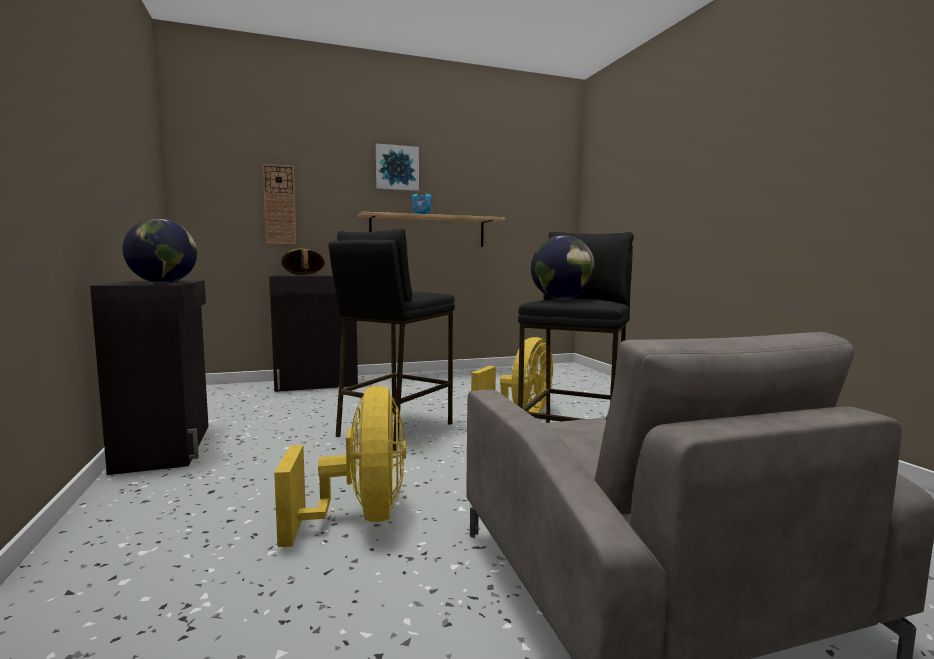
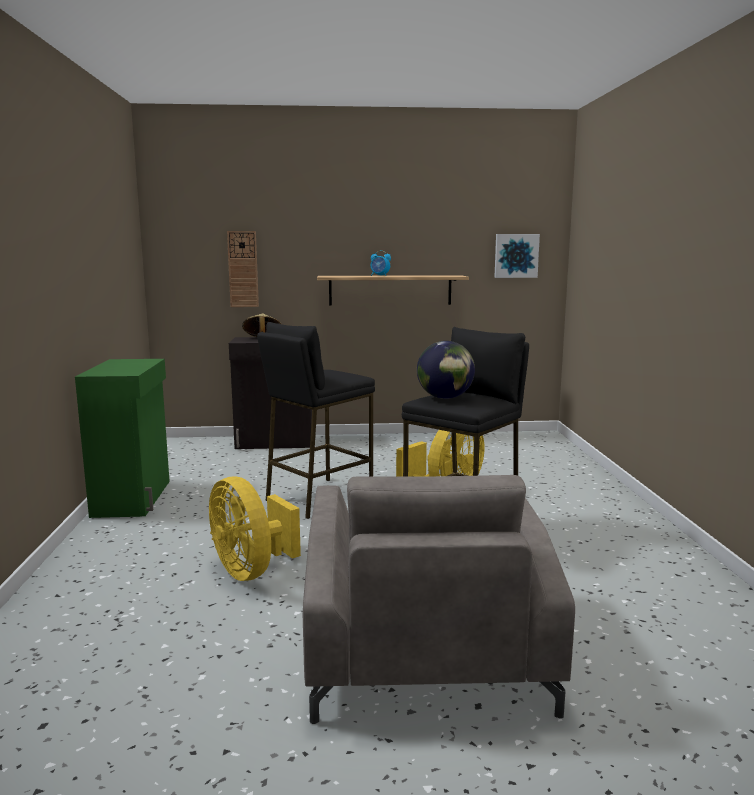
camera: 15 degrees right, 5 degrees up
(163, 283) = (127, 370): globe -> none
(167, 447) = (134, 498): black cabinet -> green cabinet
(360, 517) = (251, 570): yellow fan -> yellow fan turned 135 degrees clockwise
(397, 168) = (357, 226): picture -> picture (516, 256)

